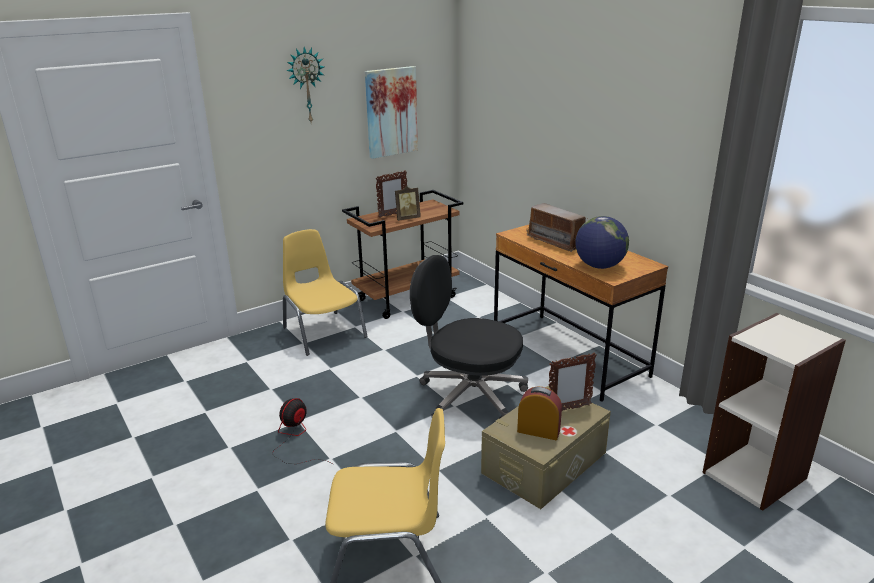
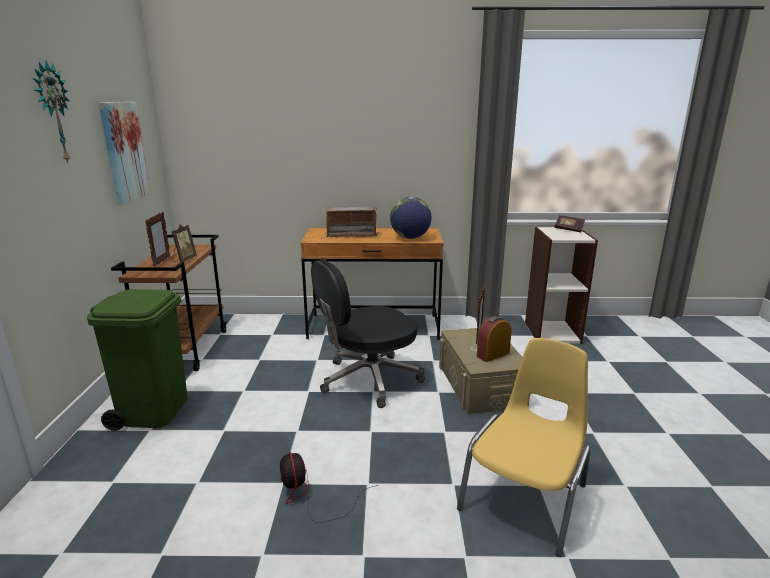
camera: 55 degrees left, 5 degrees down
(323, 332) = (154, 411): yellow chair -> green trash can
(812, 336) = (568, 229): none -> book

